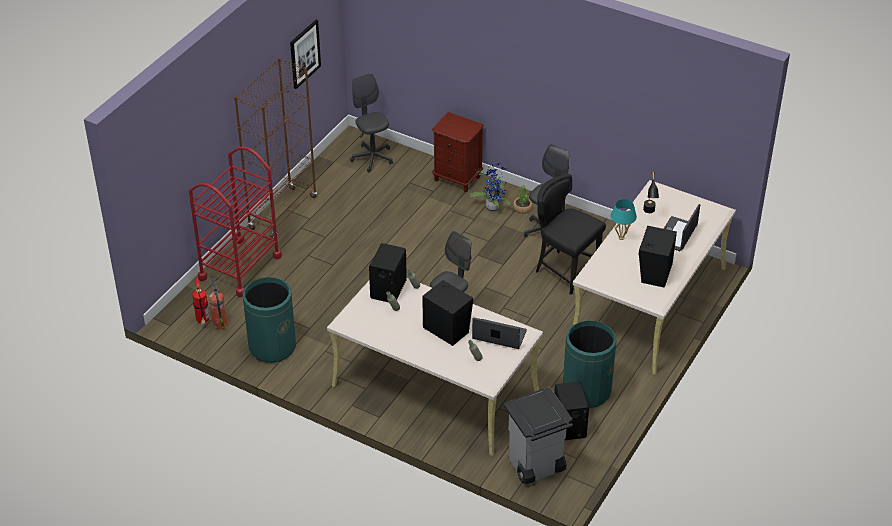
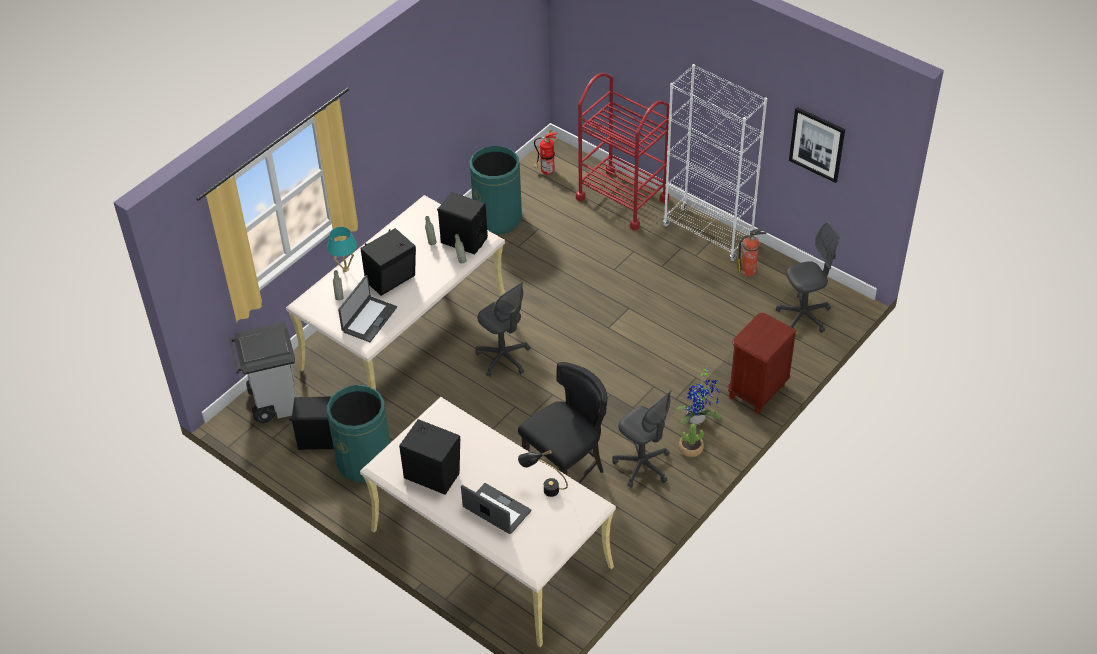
camera: 100 degrees right, 5 degrees up
(219, 323) = (540, 183): fire extinguisher -> fire extinguisher (749, 270)
(283, 213) = (708, 234): brown bookcase -> white bookcase
(621, 237) = (503, 452): turquoise table lamp -> turquoise table lamp (345, 269)

